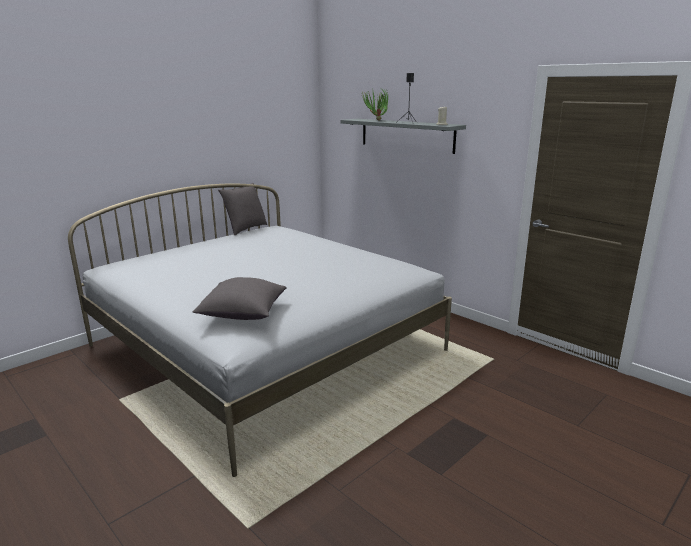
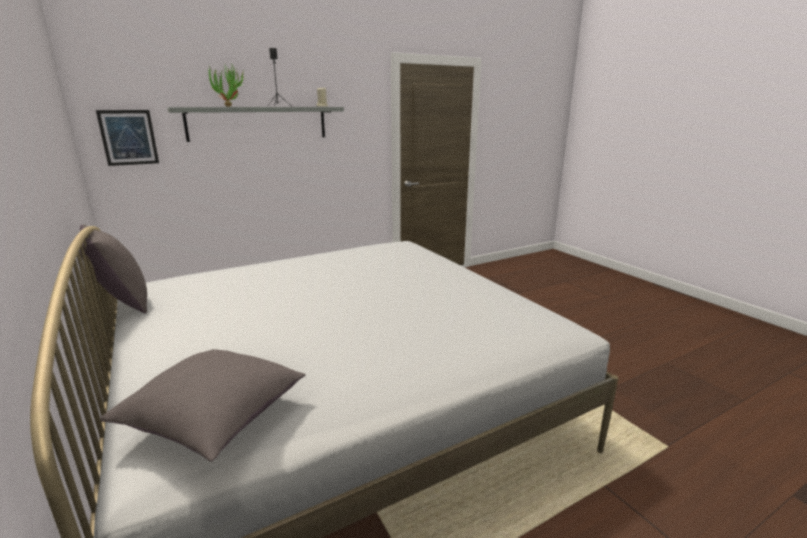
camera: 75 degrees left, 0 degrees up
(243, 313) = (499, 317): grey pillow -> grey pillow (215, 420)
(338, 137) = (128, 137): none -> picture

